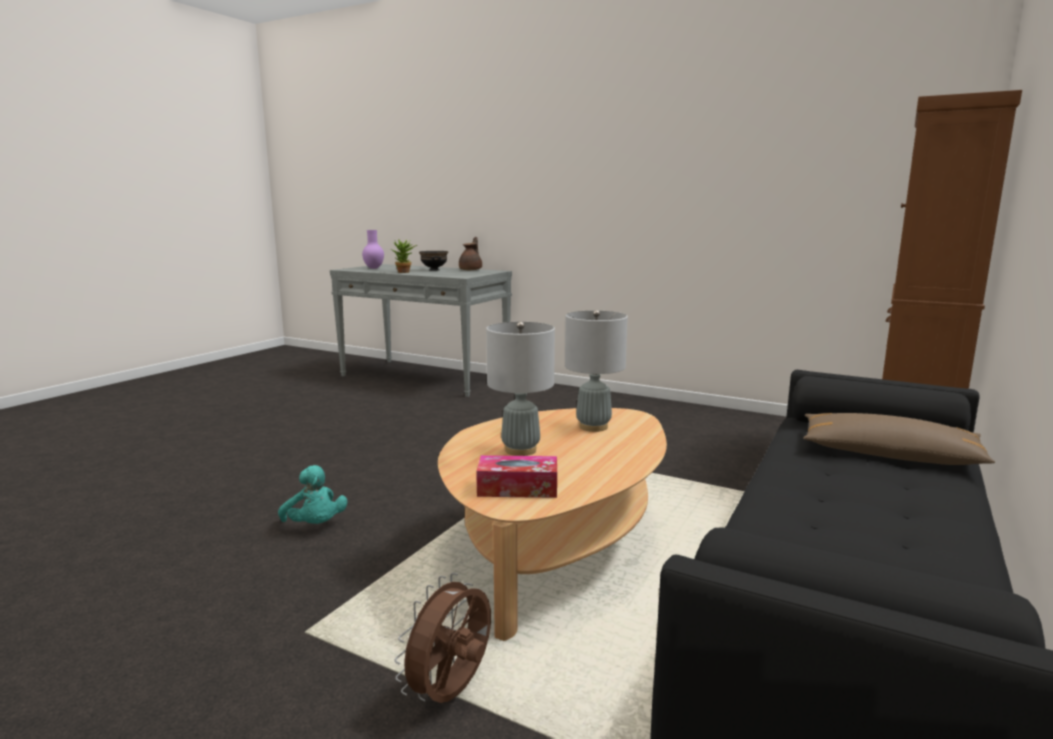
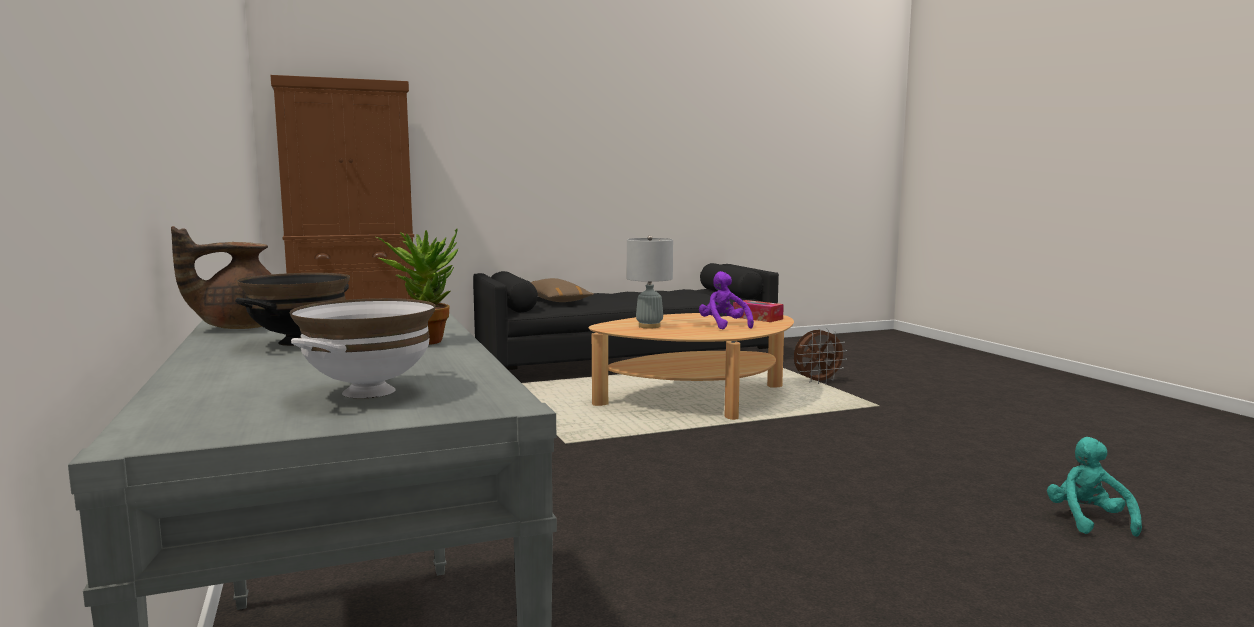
camera: 140 degrees left, 5 degrees down
(315, 525) = (856, 447): turquoise plush toy -> turquoise plush toy (1088, 520)
(374, 268) = (368, 391): purple vase -> white bowl
(520, 450) = (723, 326): grey table lamp -> purple plush toy

